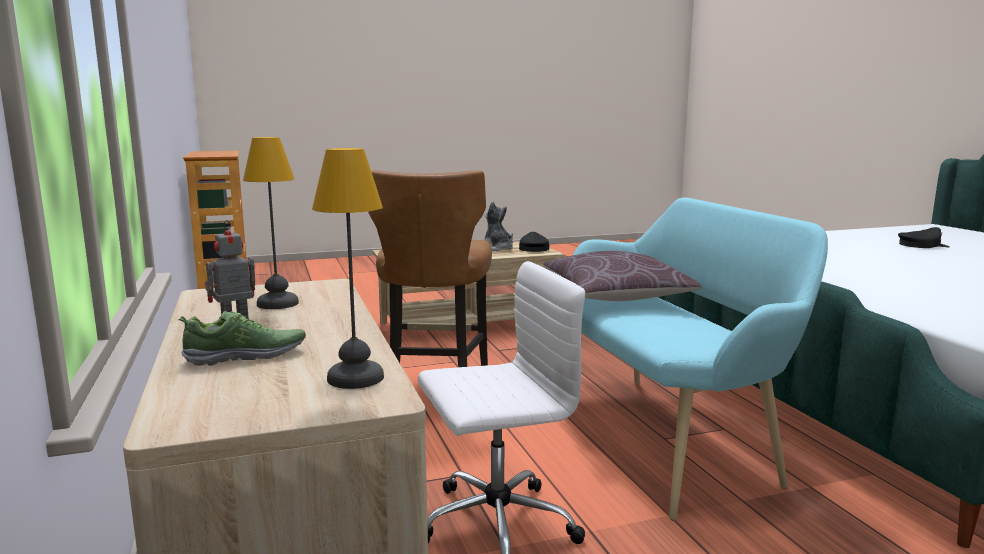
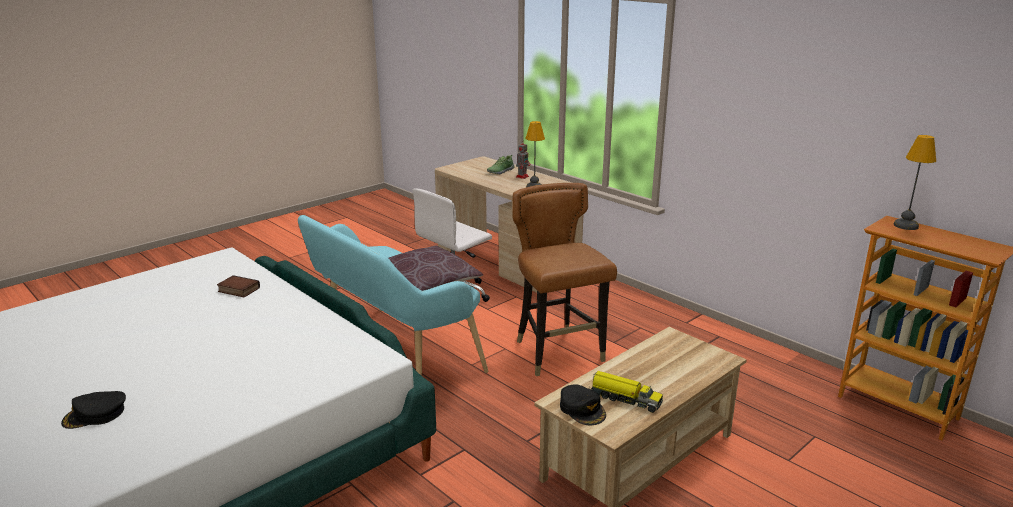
camera: 155 degrees right, 10 degrees up
(355, 377) = (461, 171): table lamp -> table lamp (906, 226)
(497, 248) = (624, 399): plush toy -> toy truck
(895, 294) = (238, 290): none -> book

